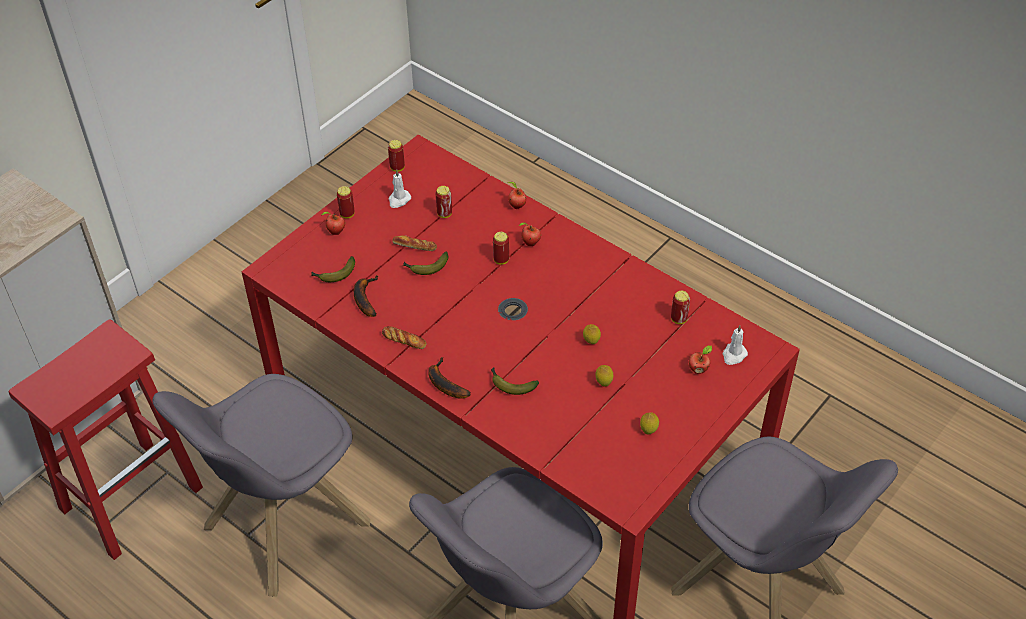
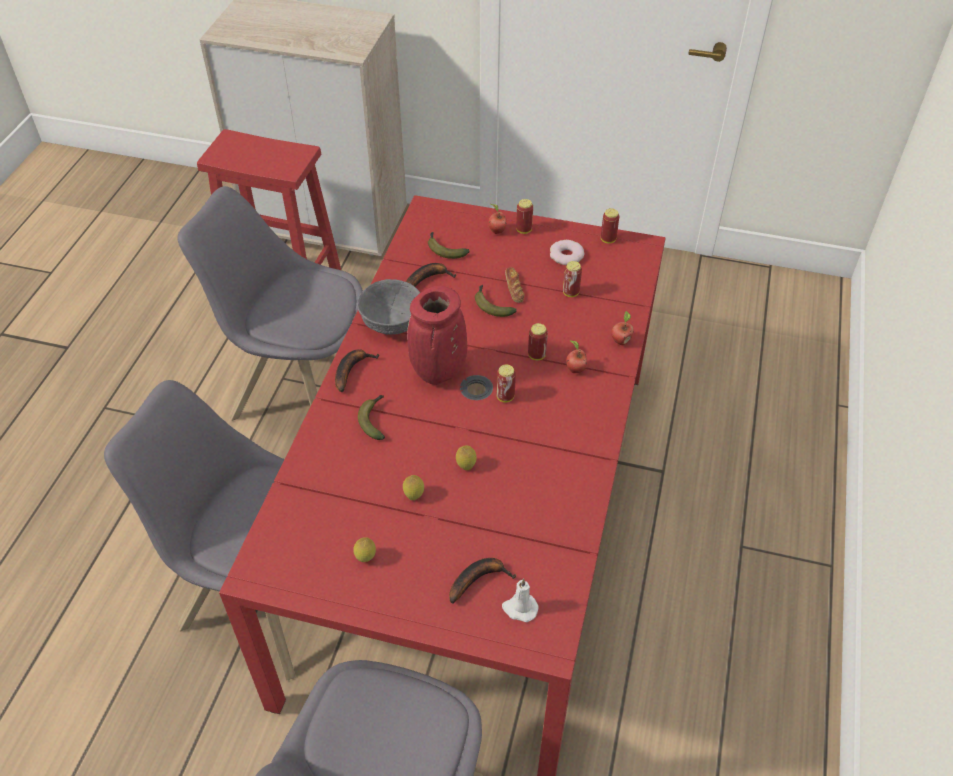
camera: 65 degrees right, 0 degrees up
(399, 200) = (566, 256): white candle -> donut
(404, 340) = (391, 323): bread -> grey bowl
(484, 327) = (439, 373): none -> red vase
(678, 319) = (544, 535): can -> can (505, 397)
(698, 369) = (479, 579): apple -> banana

